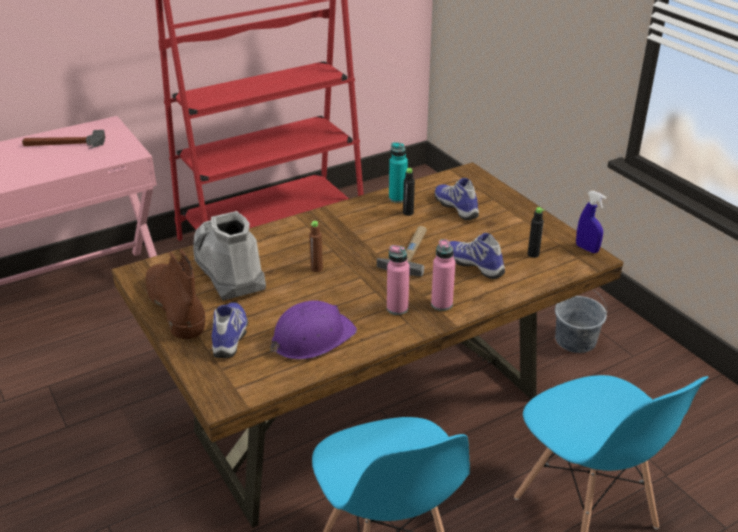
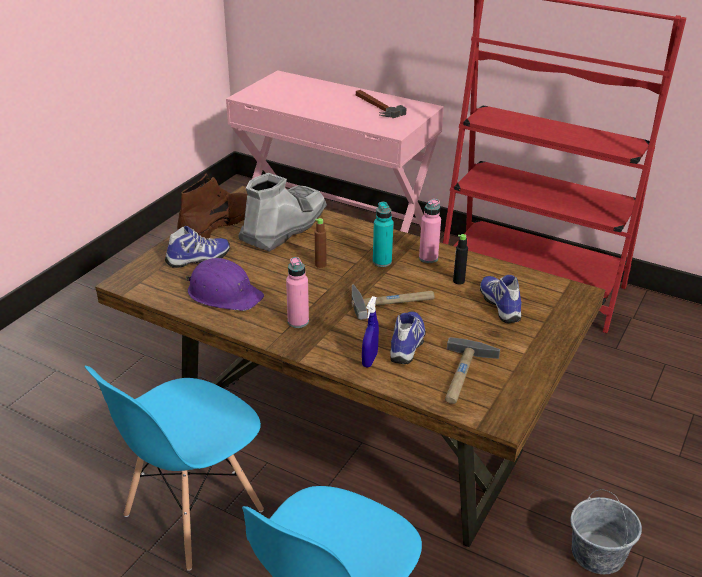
camera: 60 degrees right, 0 degrees up
(397, 198) = (477, 268): turquoise bottle -> turquoise bottle (382, 262)
(441, 304) = (325, 343): pink bottle -> pink bottle (428, 258)
(457, 207) = (501, 305): shoe -> shoe turned 45 degrees counterclockwise
(533, 254) = (464, 375): black bottle -> hammer
(587, 249) = (514, 410): blue spray bottle -> blue spray bottle (369, 360)

